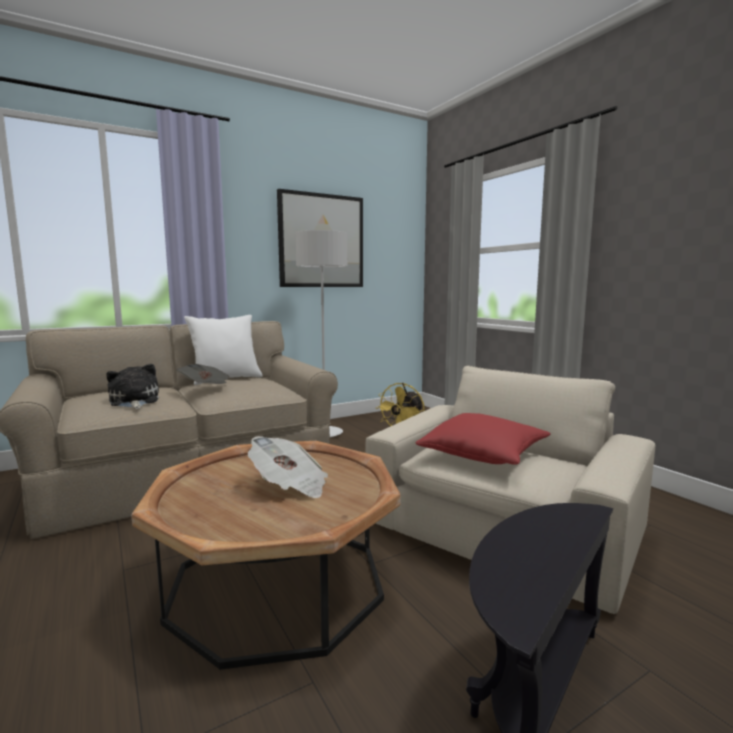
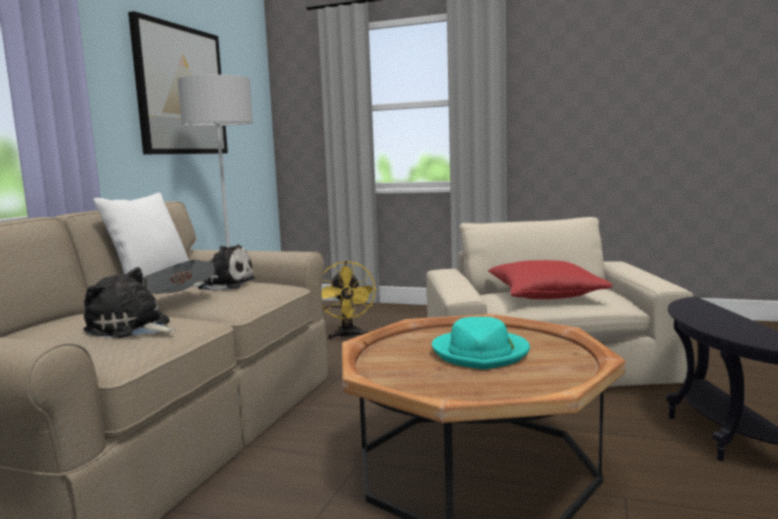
camera: 40 degrees left, 0 degrees up
(254, 384) = (224, 285): none -> plush toy
(290, 486) = (481, 353): newspaper -> turquoise hat

